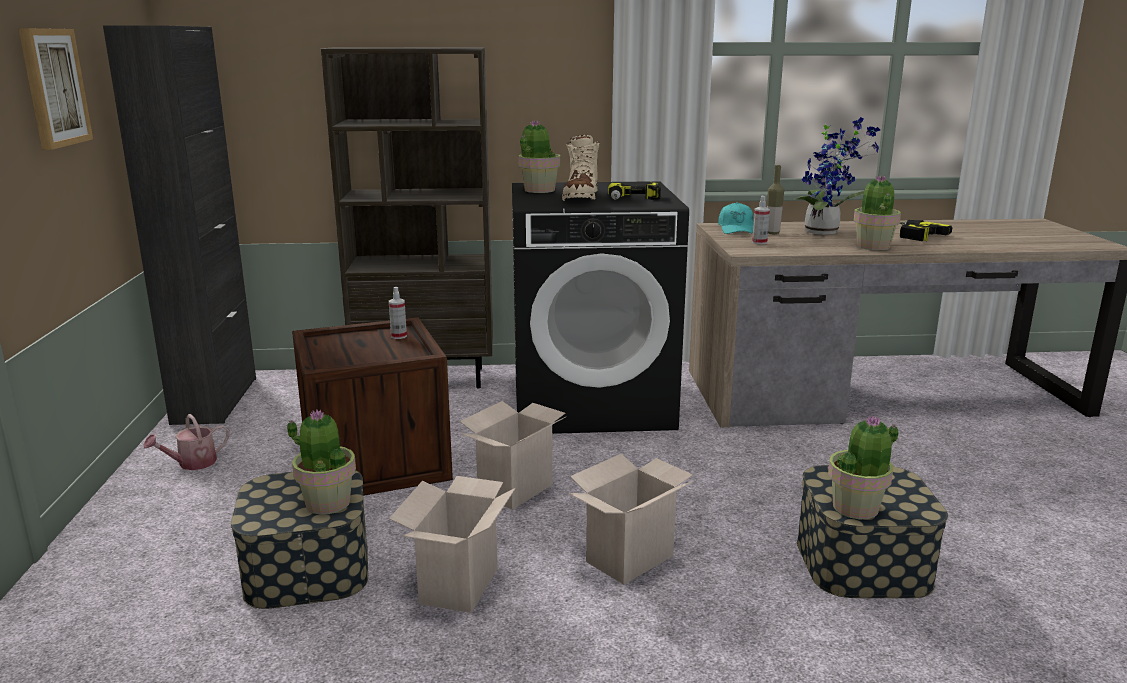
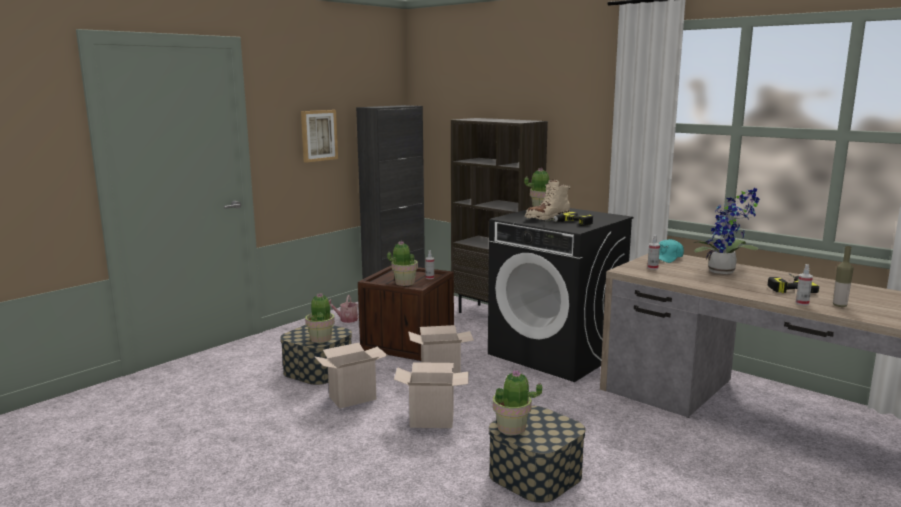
camera: 45 degrees right, 5 degrees down
(772, 233) = (683, 265): bottle -> bottle (839, 305)
(873, 246) = (723, 286): potted plant -> potted plant (404, 283)
(968, 246) = (802, 303): none -> spray bottle

